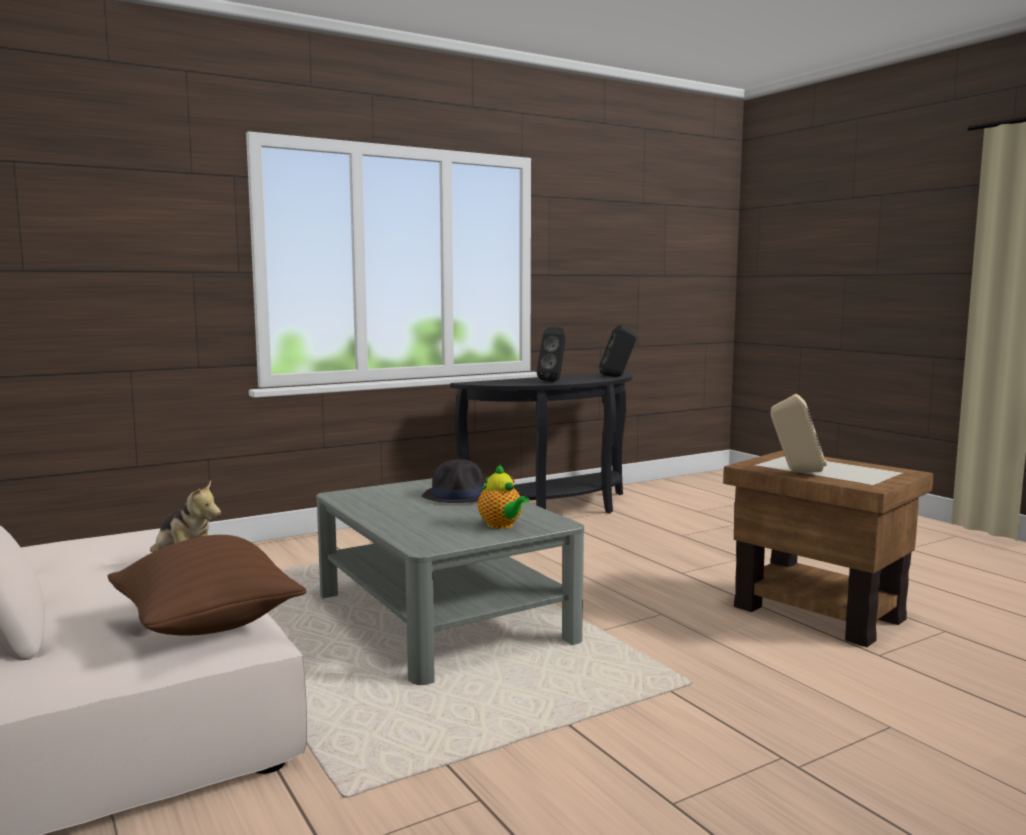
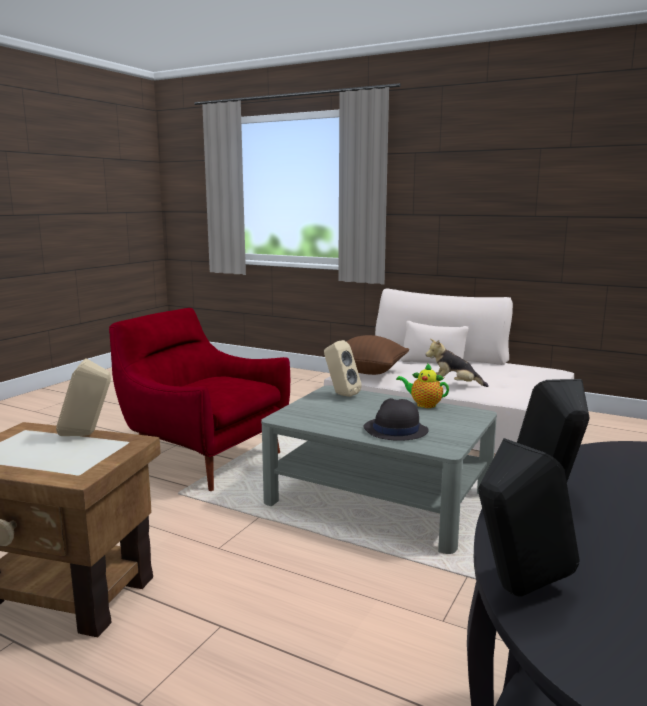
camera: 150 degrees right, 5 degrees up
(429, 538) = (340, 394): none -> beige speaker
(502, 526) = (314, 410): teapot -> teapot (424, 404)
(625, 743) = (204, 458): none -> red armchair

